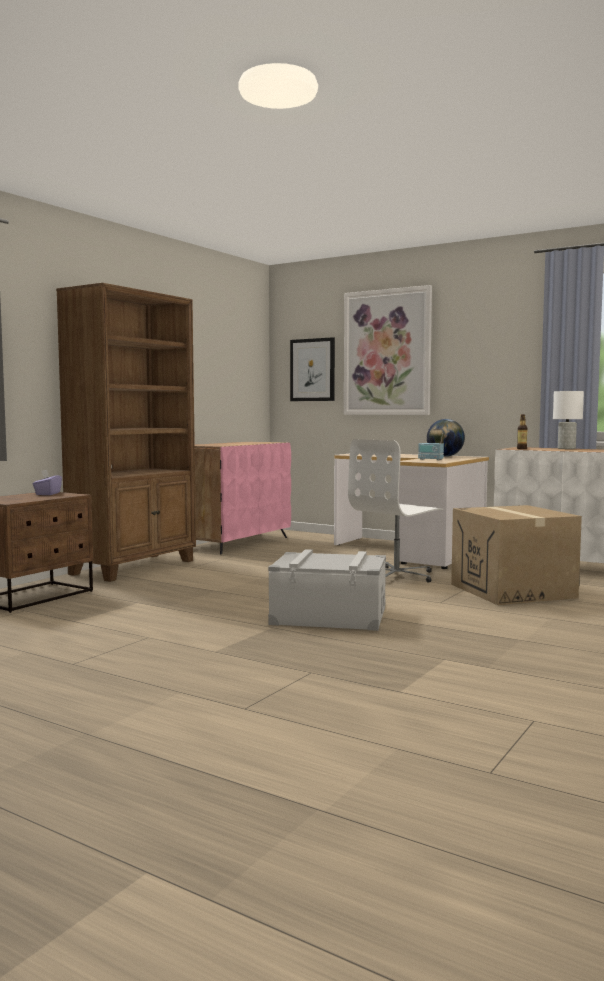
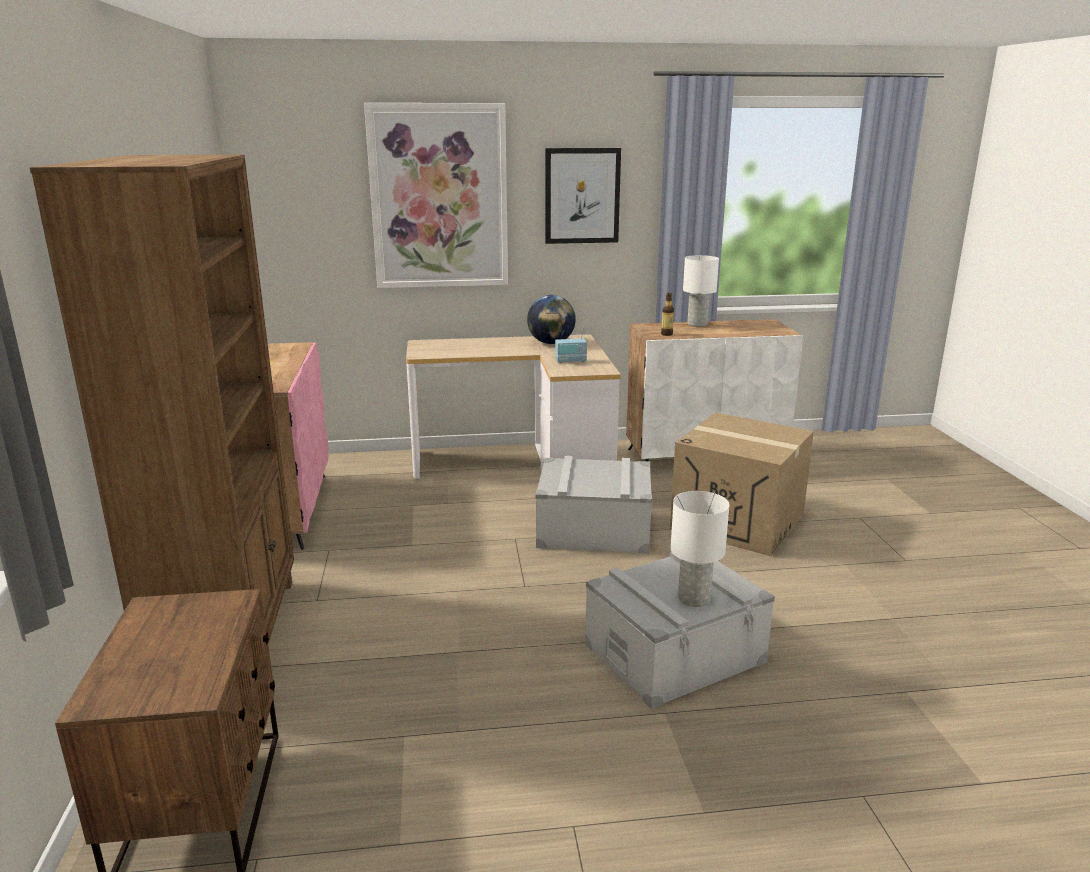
camera: 40 degrees left, 15 degrees up
(47, 494) = (173, 616): purple tissue box -> none
(312, 370) = (313, 220): picture -> picture (582, 196)
(327, 563) = (694, 599): none -> white table lamp
(397, 576) = (593, 529): white office chair -> grey storage box

